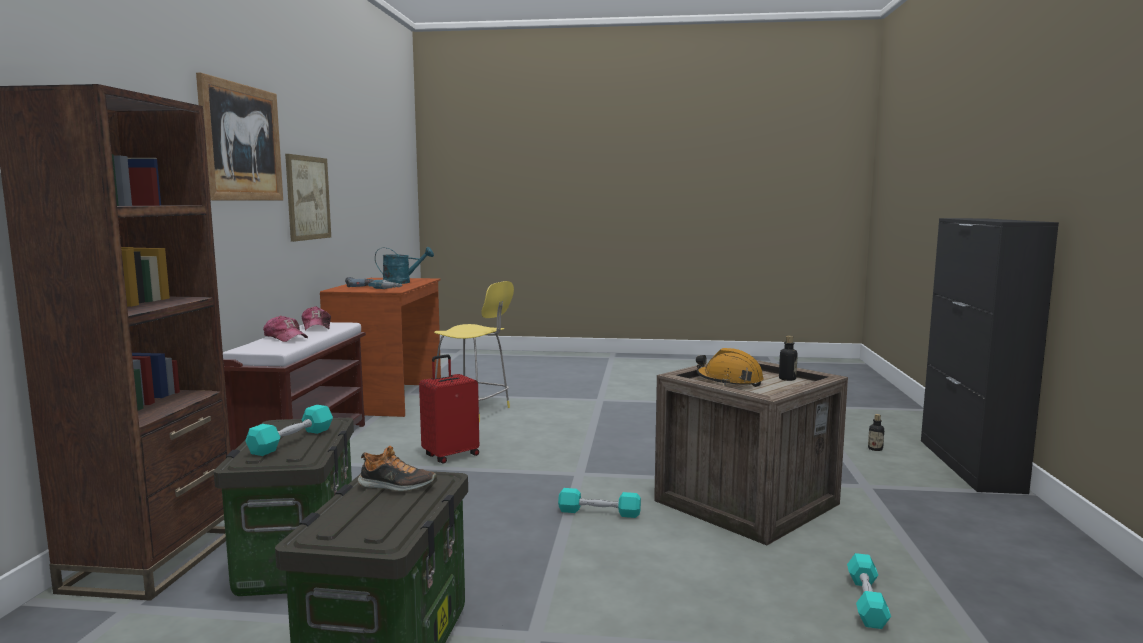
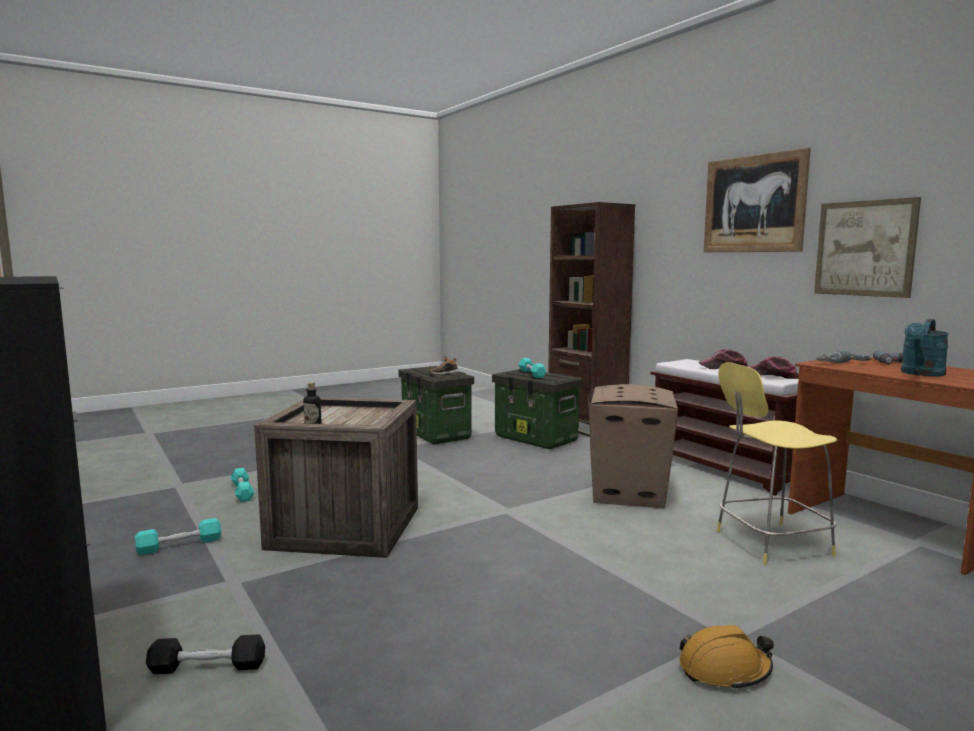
camera: 140 degrees right, 0 degrees up
(450, 455) = (629, 494): red suitcase -> cardboard box
(599, 512) = (442, 490): turquoise dumbbell -> turquoise dumbbell (180, 545)
(729, 381) = (360, 414): orange hard hat -> orange hard hat (724, 670)
(875, 449) = (207, 667): bottle -> black dumbbell

